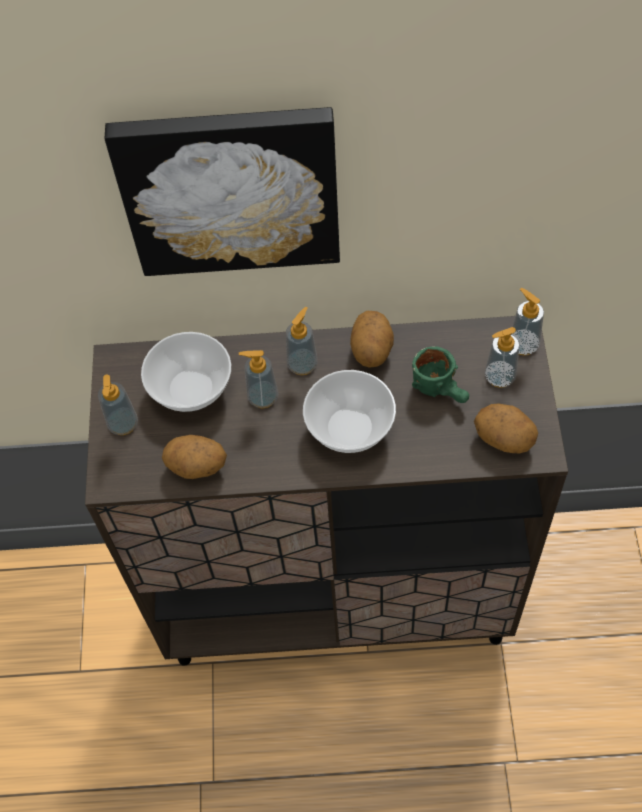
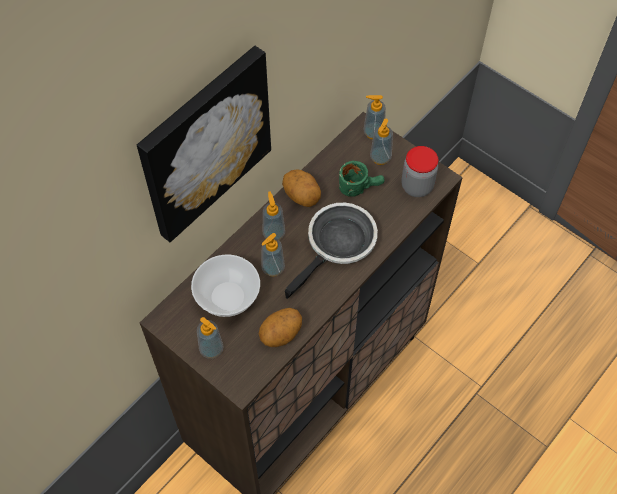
camera: 50 degrees left, 0 degrees up
(351, 429) = (338, 245): bowl -> frying pan
(504, 439) = (417, 186): potato -> jar

